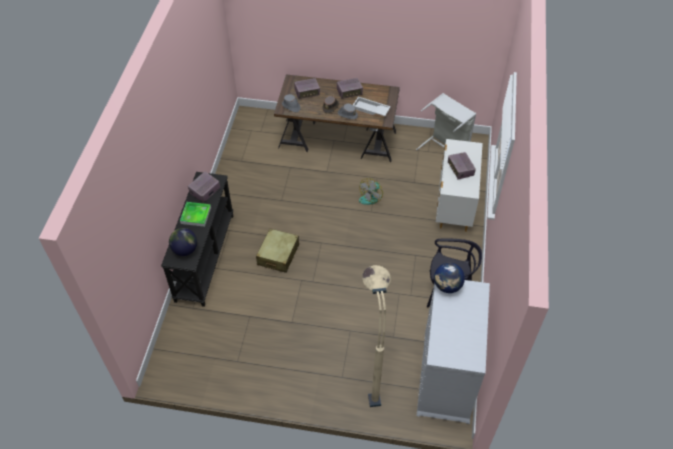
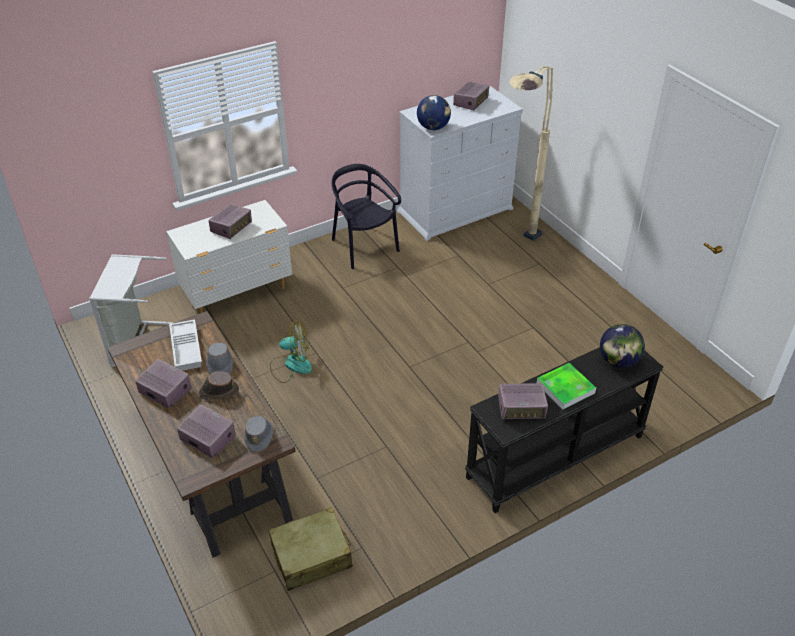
camera: 130 degrees left, 10 degrees down
(278, 255) = (470, 391): beige suitcase -> beige suitcase (312, 556)
(465, 337) = (471, 102): none -> radio

